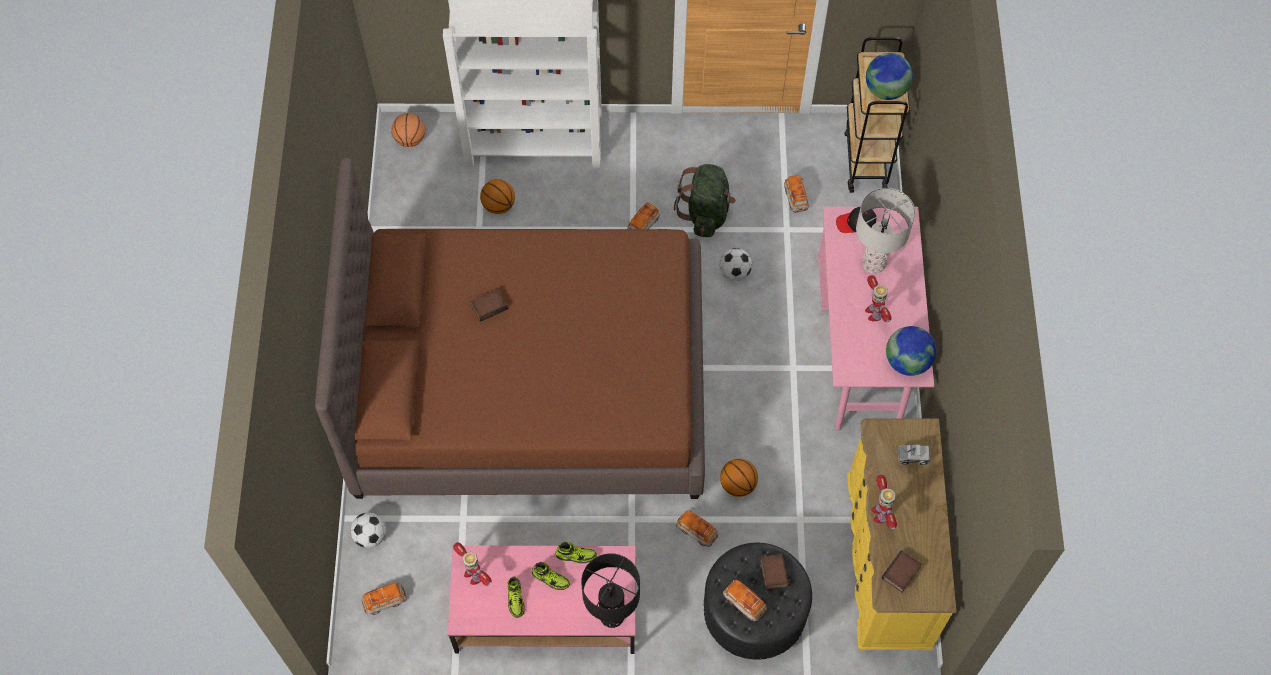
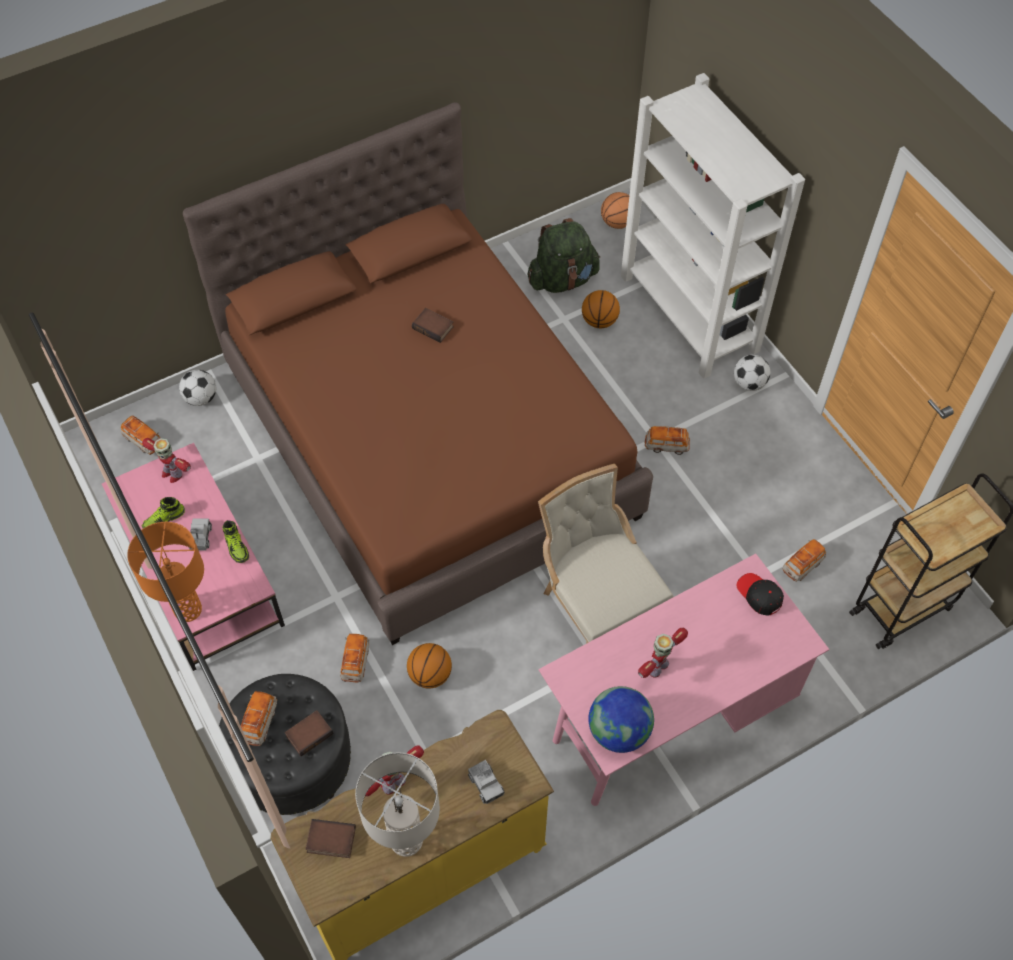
camera: 60 degrees right, 5 degrees down
(473, 575) = (172, 473): toy robot -> toy robot turned 75 degrees counterclockwise
(551, 578) = (200, 538): shoe -> toy truck
(611, 616) = (187, 609): black table lamp -> orange table lamp
(706, 213) = (721, 492): green backpack -> green backpack (562, 279)
(734, 272) = (672, 552): football -> football (749, 383)
(752, 347) = (597, 611): none -> beige chair
(874, 263) = (720, 638): white table lamp -> white table lamp (406, 840)
(885, 90) = (942, 533): globe -> none

